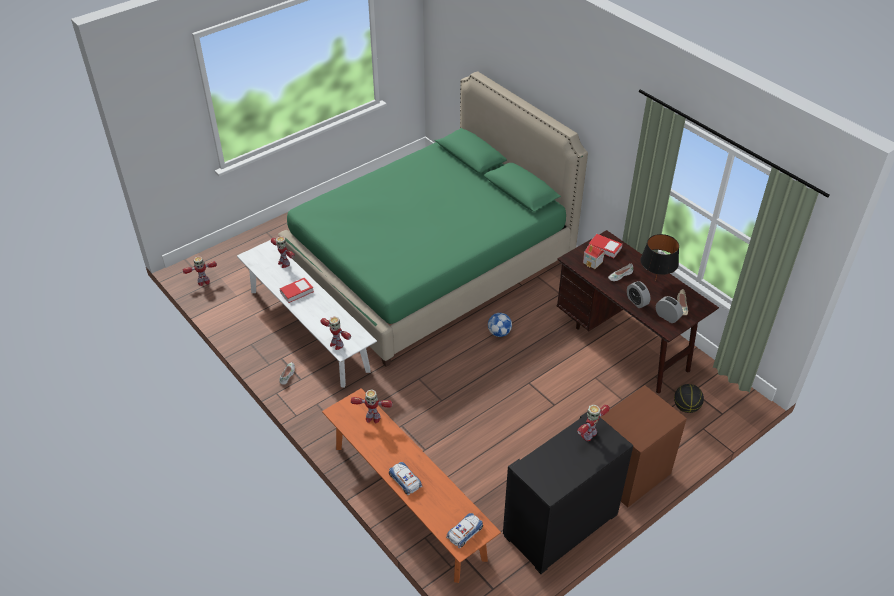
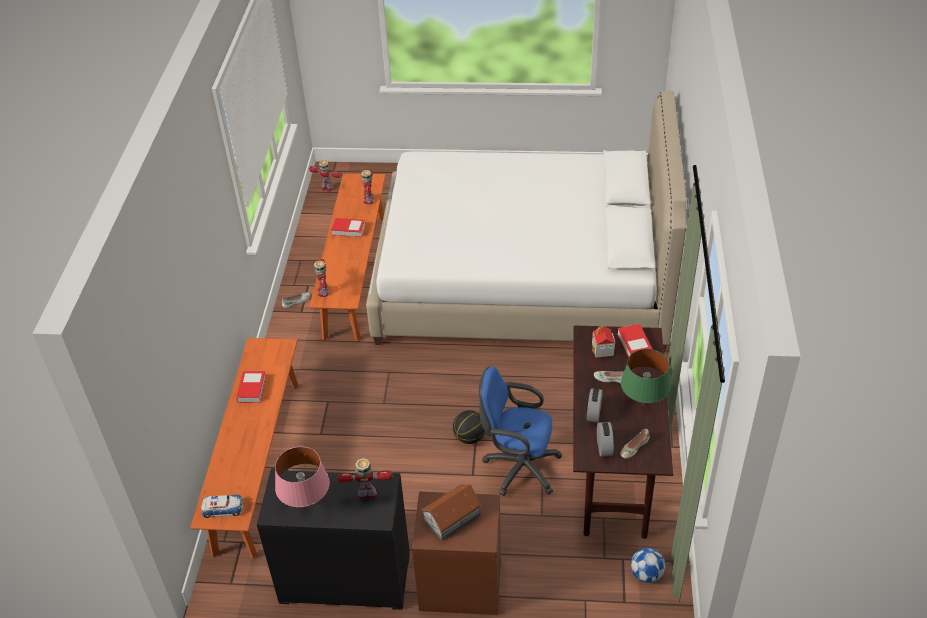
camera: 45 degrees right, 0 degrees up
(308, 330) = (355, 275): white bench -> orange bench
(372, 418) = (274, 369): toy robot -> none
(375, 442) = (252, 389): none -> book
(405, 480) = (234, 434): toy car -> none
(430, 265) = (522, 279): green bed -> white bed
(499, 333) = (506, 378): football -> football (646, 574)
(564, 470) = (306, 506): none -> pink table lamp
(574, 381) = (518, 467): none -> blue office chair
(637, 417) = (451, 517): none -> toy house
(655, 280) = (643, 405): black table lamp -> green table lamp
(686, 407) = (594, 568): basketball -> basketball (469, 437)

